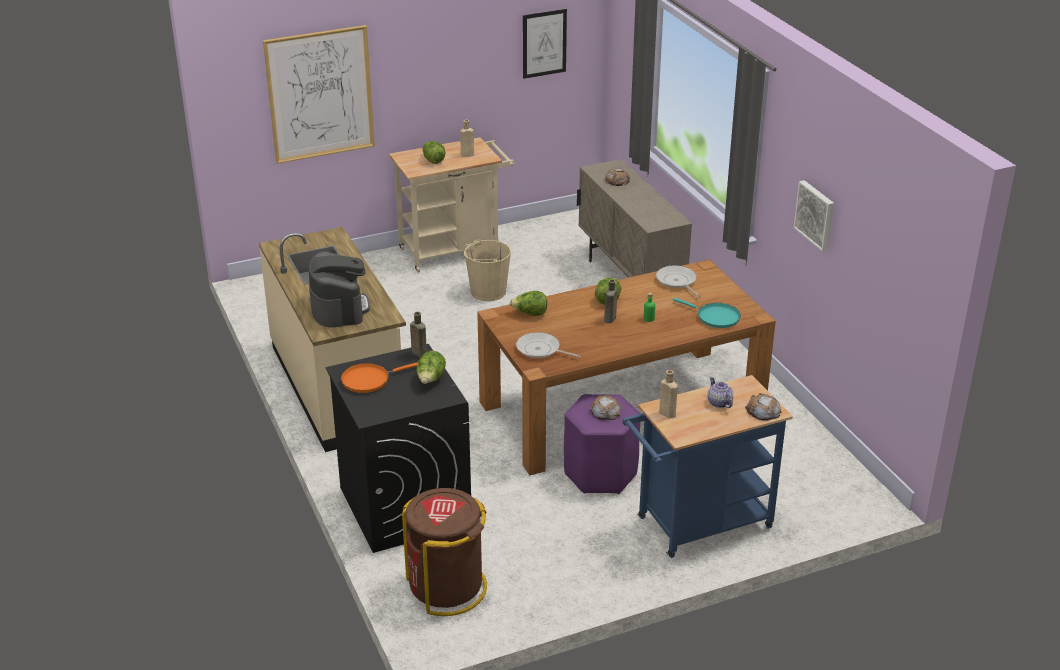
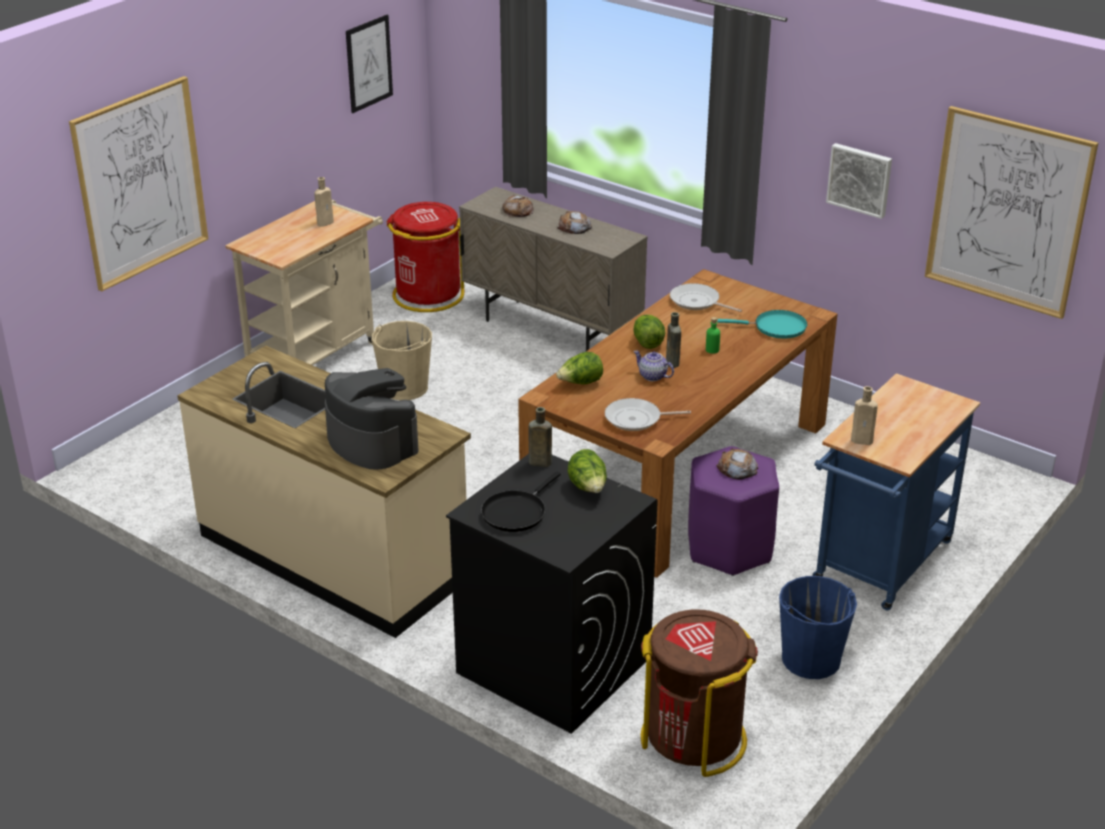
camera: 30 degrees left, 0 degrees up
(369, 380) = (516, 512): orange frying pan -> black frying pan
(433, 160) = (290, 239): lettuce -> none
(566, 232) = (427, 295): none -> red trash can
(579, 569) = (811, 659): none -> blue bucket
(719, 403) = (899, 412): teapot -> teapot (653, 376)
(763, 411) = (948, 406): bread -> bread (574, 227)
(895, 269) = (1008, 212): none -> picture

